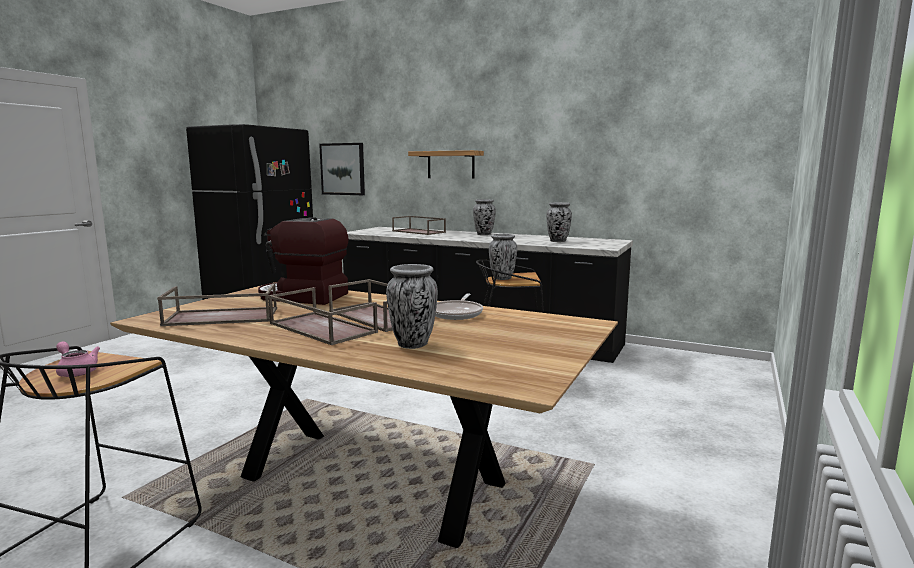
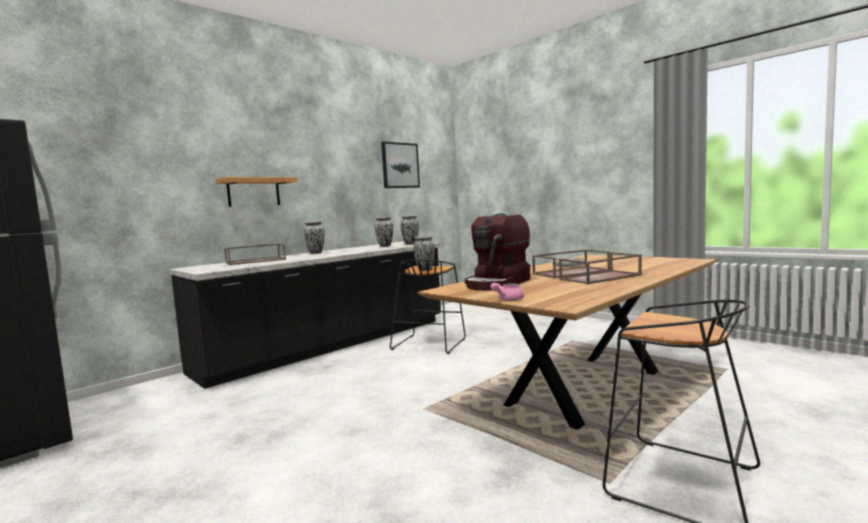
camera: 70 degrees left, 5 degrees down
(76, 371) = (680, 326): pink teapot -> pink teapot (507, 300)
(220, 317) = (565, 292): brown tray -> none
(343, 169) = (90, 201): picture -> picture (400, 165)
(412, 344) = (636, 268): vase -> vase (410, 244)

